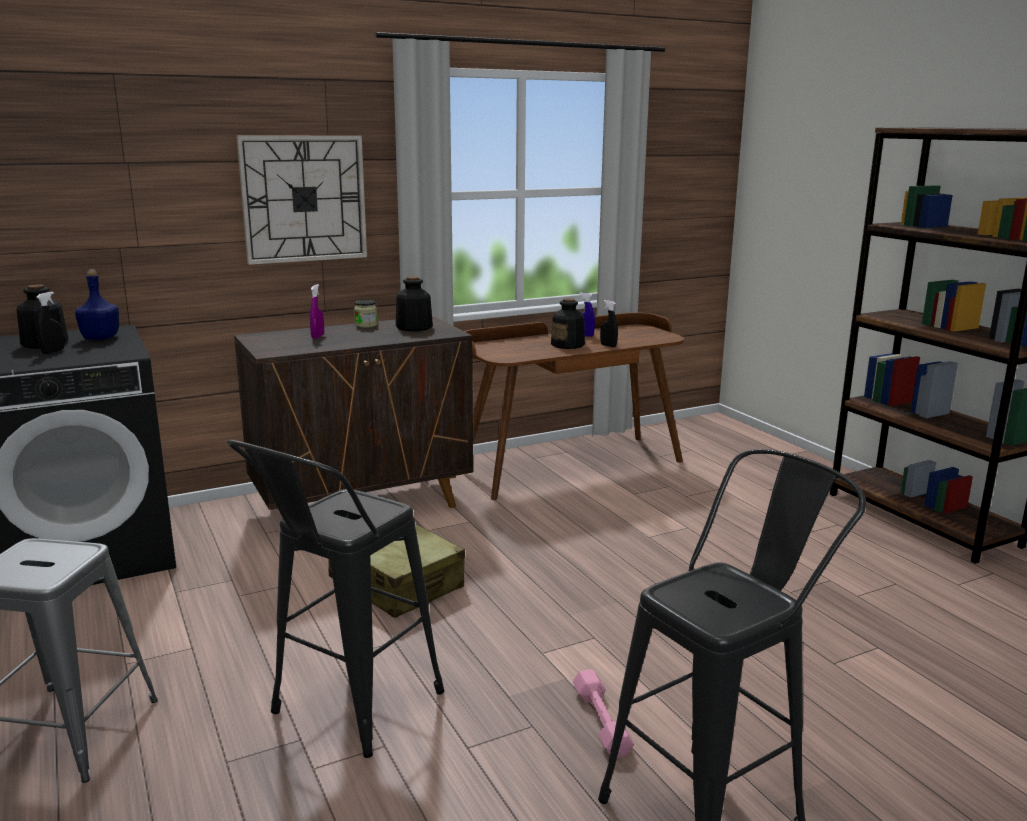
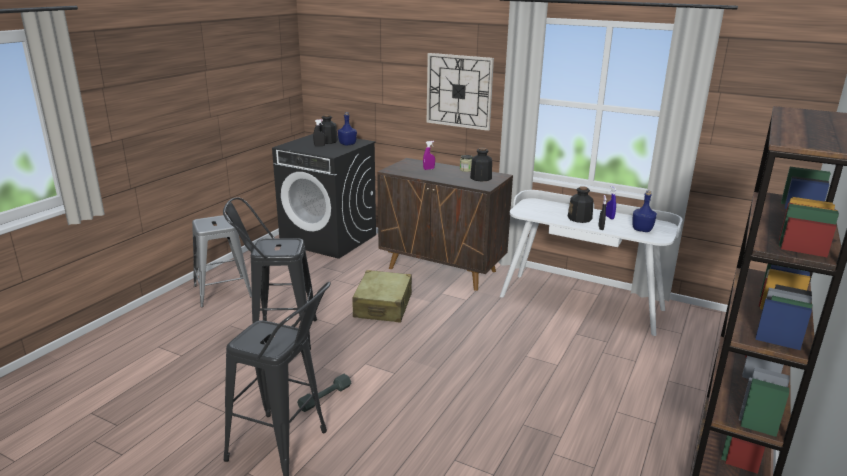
camera: 55 degrees right, 5 degrees up
(571, 465) = (581, 302): brown desk -> white desk
(601, 721) = (325, 397): pink dumbbell -> grey dumbbell
(638, 336) = (642, 230): none -> blue bottle

